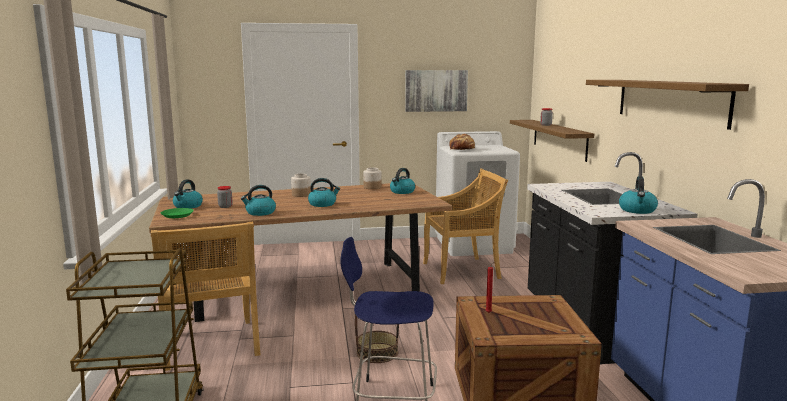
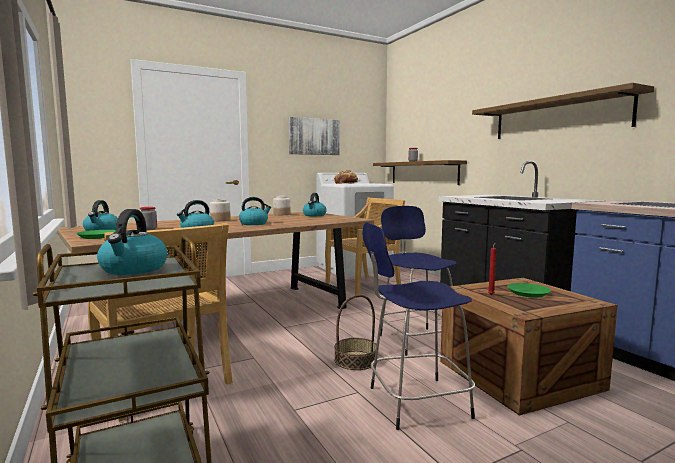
camera: 20 degrees left, 5 degrees down
(453, 343) = (415, 341): none -> blue stool
(529, 316) = (528, 293): none -> green plate
(637, 210) = (563, 200): kettle -> kettle (134, 269)

